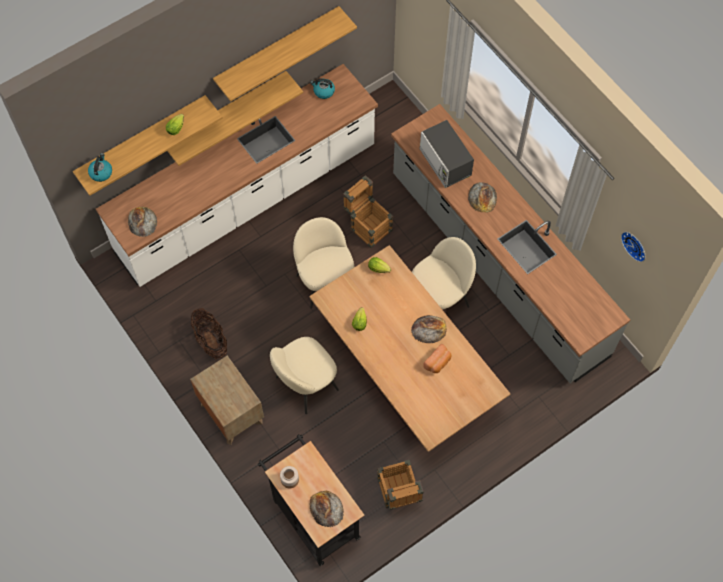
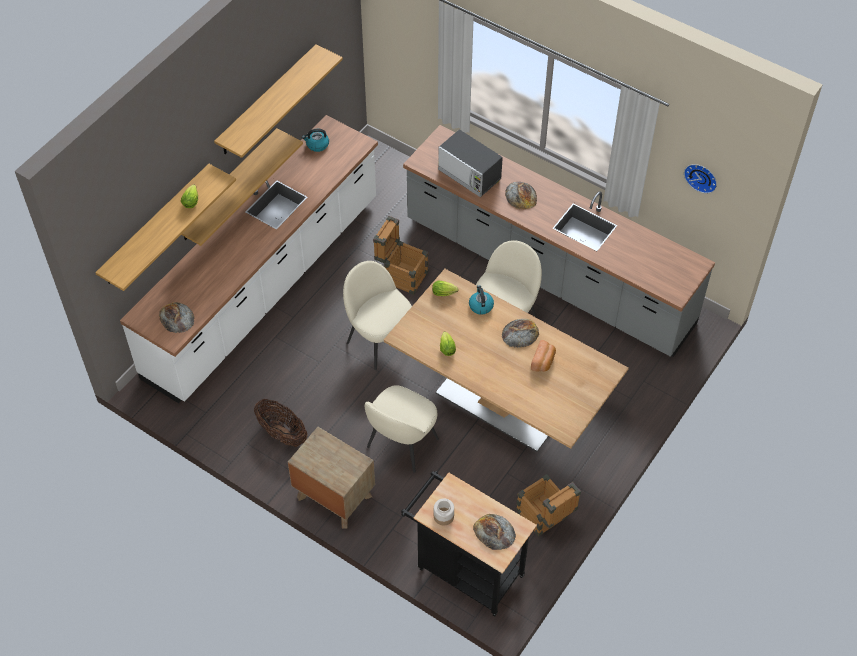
camera: 20 degrees left, 10 degrees down
(101, 172) = (127, 265): kettle -> kettle (480, 305)

